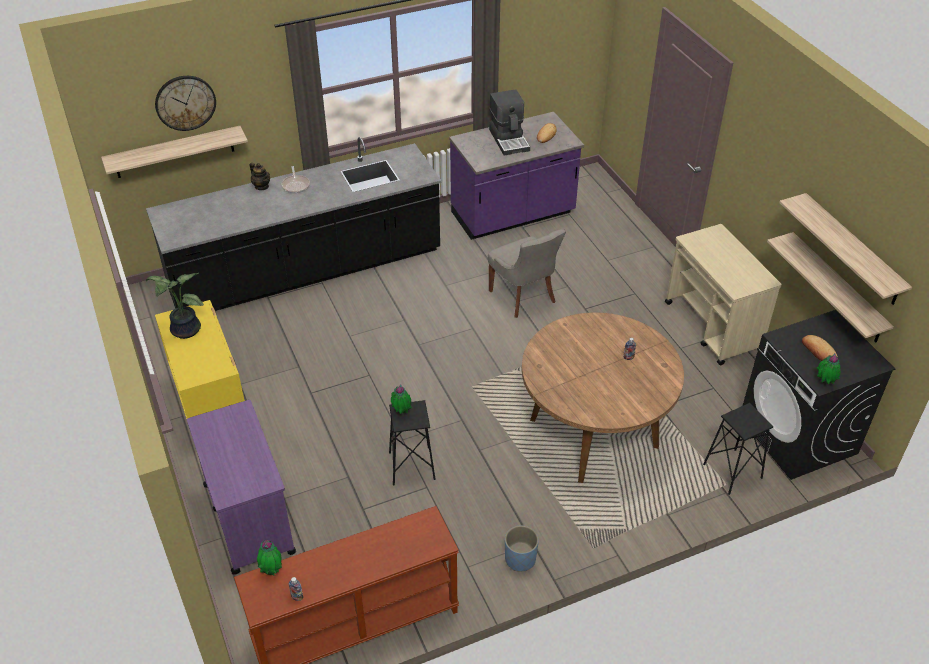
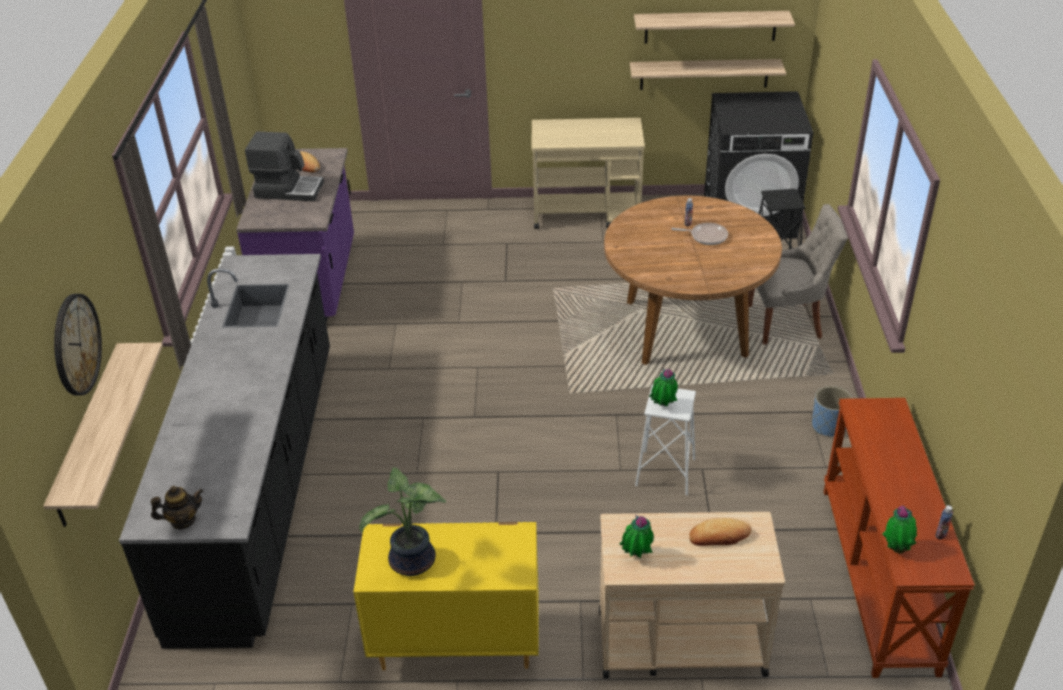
camera: 65 degrees left, 5 degrees down
(248, 517) = (679, 642): purple cart -> beige cart
(261, 186) = (185, 405): teapot -> teapot (183, 521)
(296, 185) = (214, 372): frying pan -> frying pan (706, 236)
(411, 466) = (665, 473): black stool -> white stool
(524, 297) = (455, 316): grey chair -> grey chair (786, 322)
(819, 351) = (760, 115): bread -> bread (719, 536)
(824, 383) = (799, 125): potted plant -> potted plant (636, 556)

